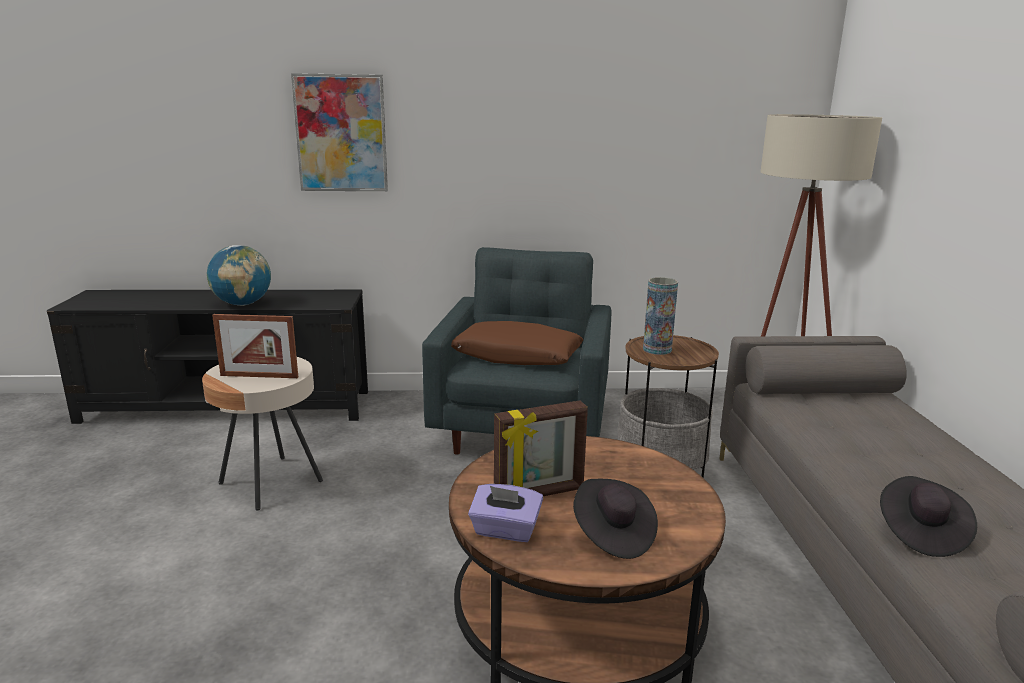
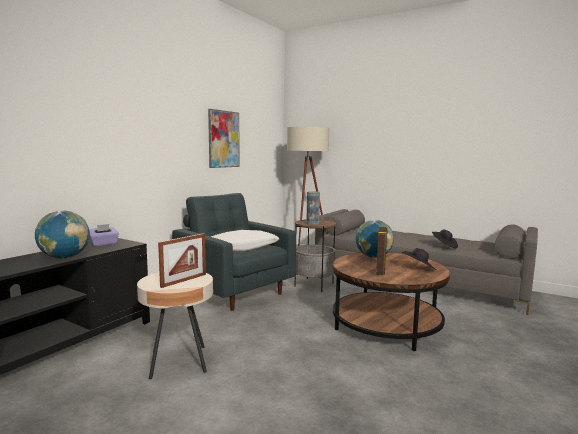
camera: 55 degrees left, 10 degrees down
(341, 133) = (99, 130): picture -> picture (223, 139)
(505, 530) = (402, 278): purple tissue box -> purple tissue box (103, 244)
(517, 356) = (242, 248): brown pillow -> white pillow
(625, 466) = (373, 257): none -> globe

